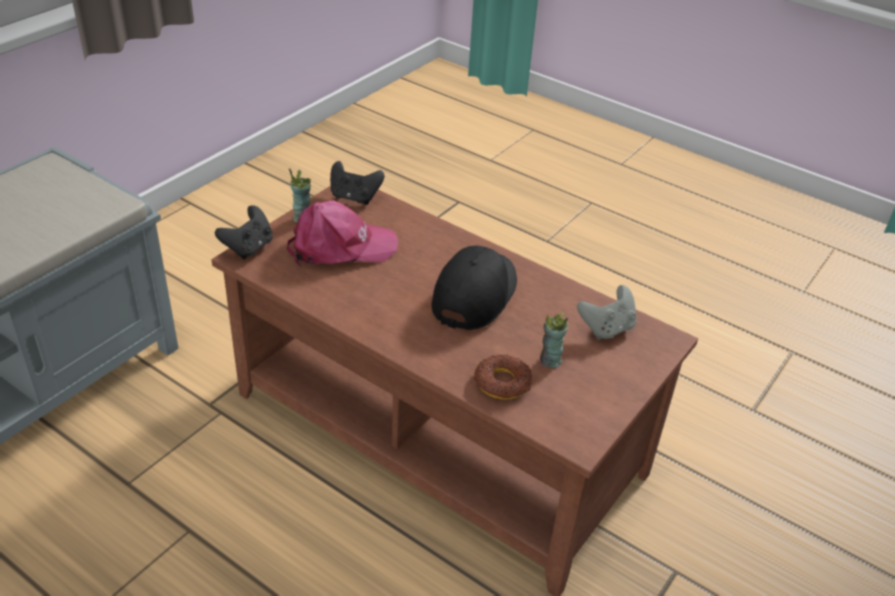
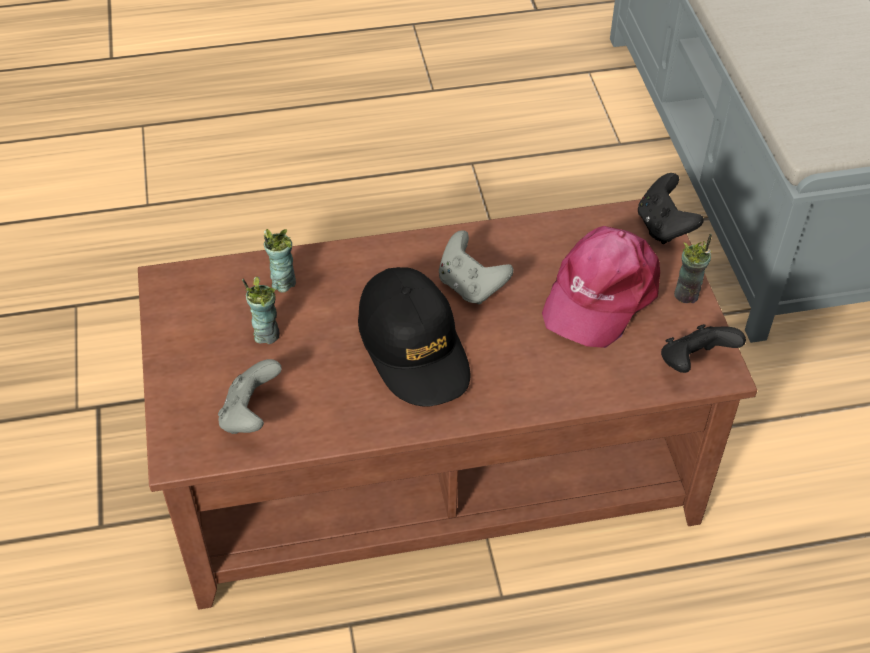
camera: 135 degrees right, 10 degrees up
(398, 298) = (470, 286): none -> grey game controller
(502, 382) = (283, 282): donut -> cup

